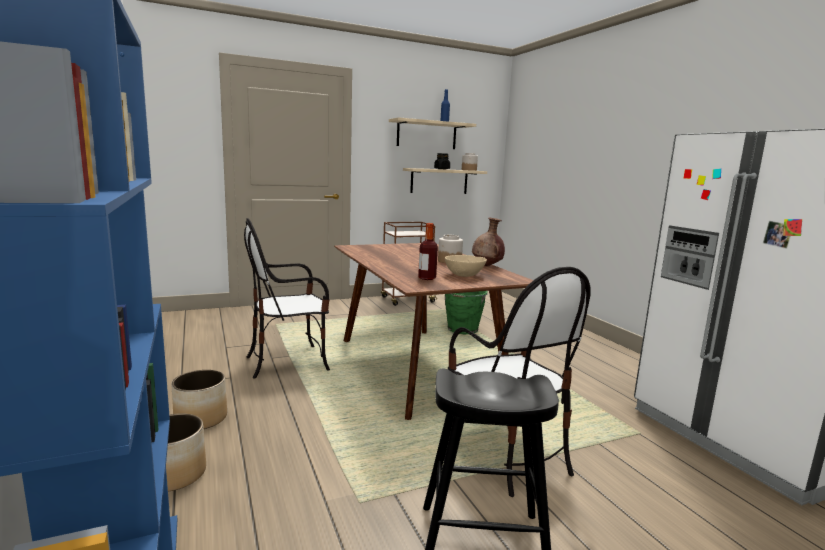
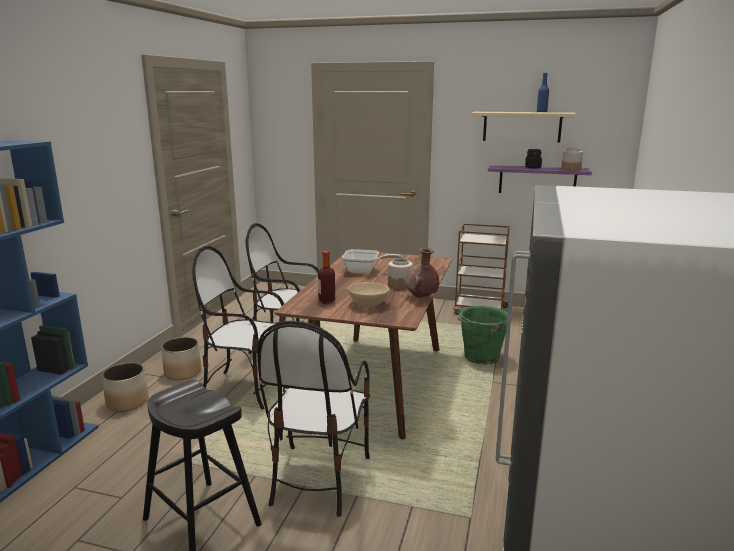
camera: 40 degrees right, 5 degrees up
(308, 409) = (246, 388): none -> chair
(394, 256) = (365, 271): none -> frying pan
(439, 181) = (537, 180): beige shelf -> purple shelf

